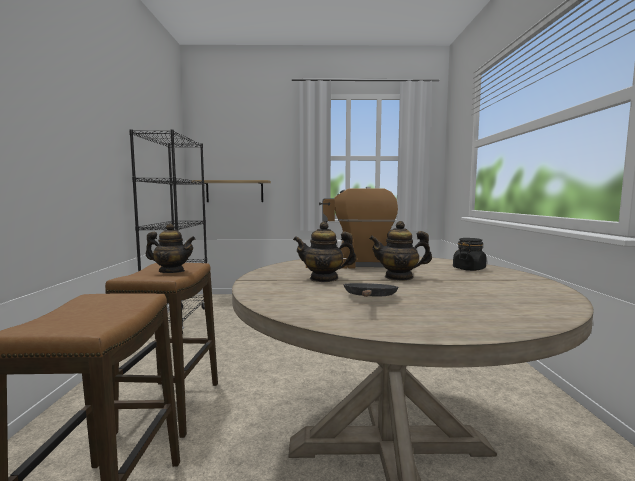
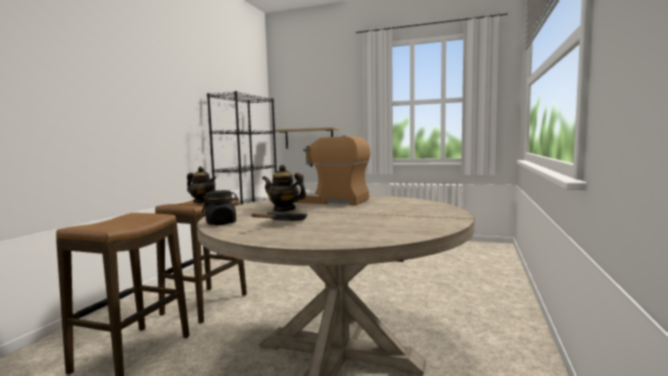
camera: 20 degrees right, 0 degrees up
(399, 277) = (343, 211): teapot -> none
(469, 269) = (422, 208): black jar -> black jar (221, 223)

